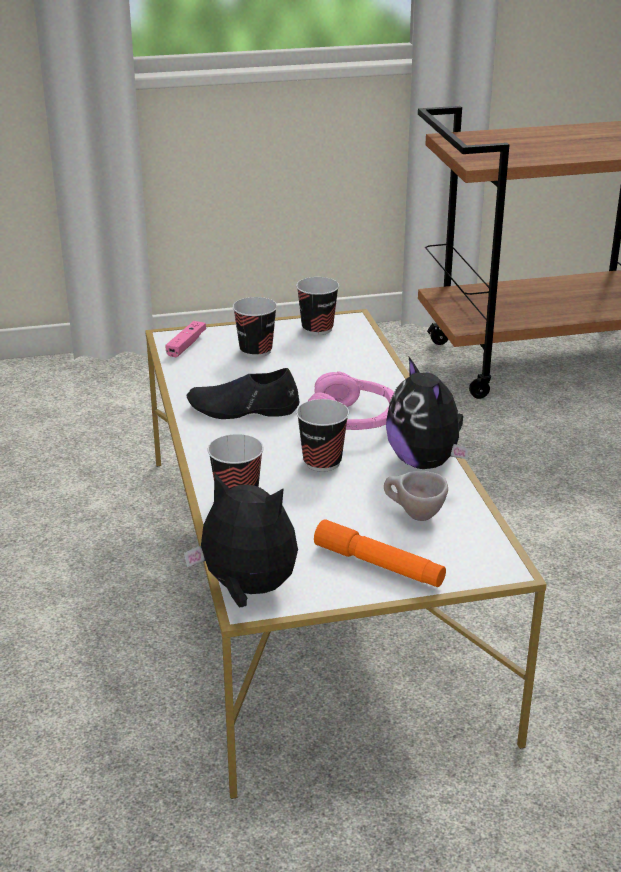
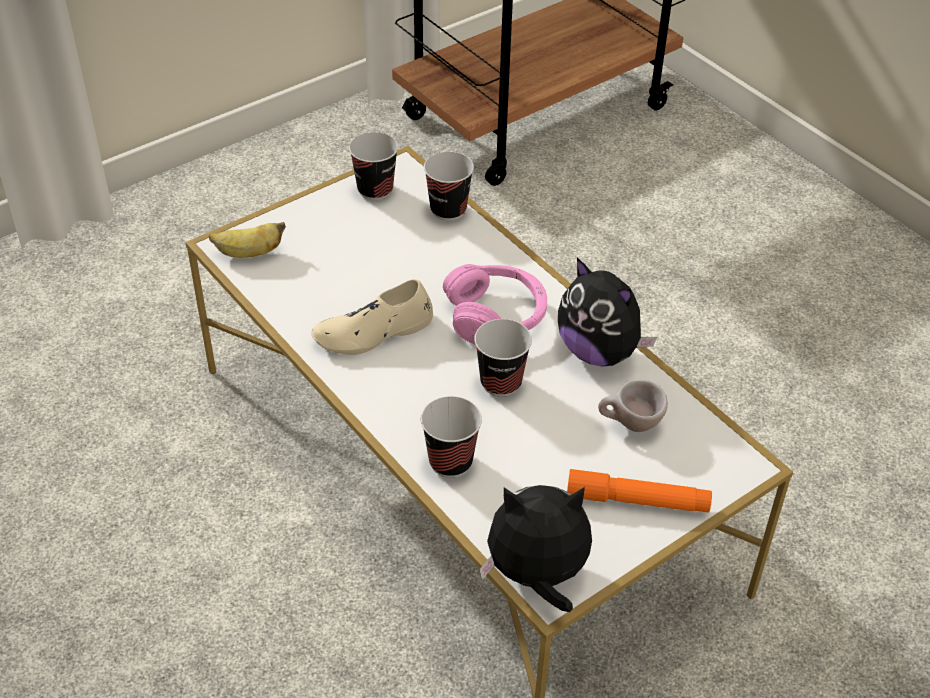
camera: 25 degrees left, 15 degrees up
(186, 345) = (249, 253): pink game controller -> banana
(243, 409) = (373, 332): black shoe -> beige shoe
(256, 350) = (330, 241): cup -> cup (448, 210)

